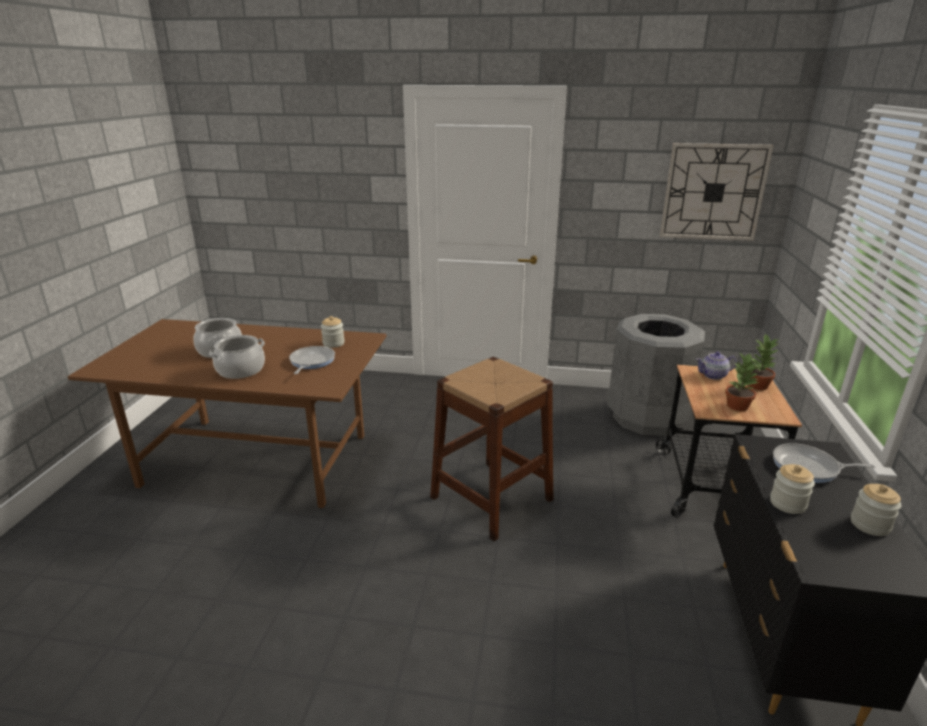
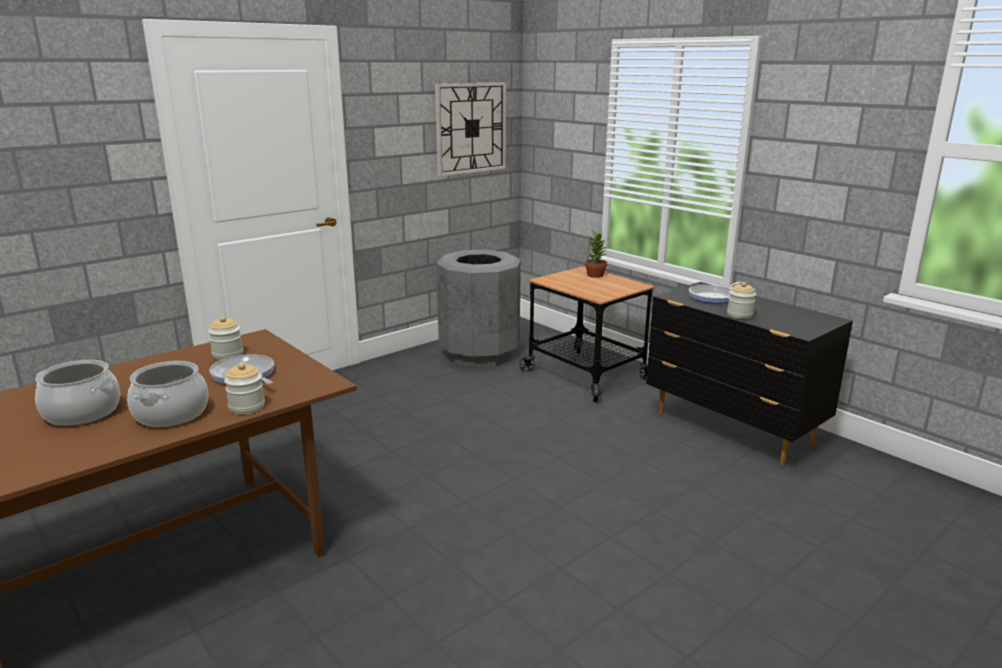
camera: 50 degrees left, 5 degrees down
(491, 498) = (463, 458): brown stool -> none
(713, 375) = (562, 278): teapot -> none
(737, 406) = (608, 289): potted plant -> none
(870, 525) = (780, 308): jar -> jar (247, 407)

